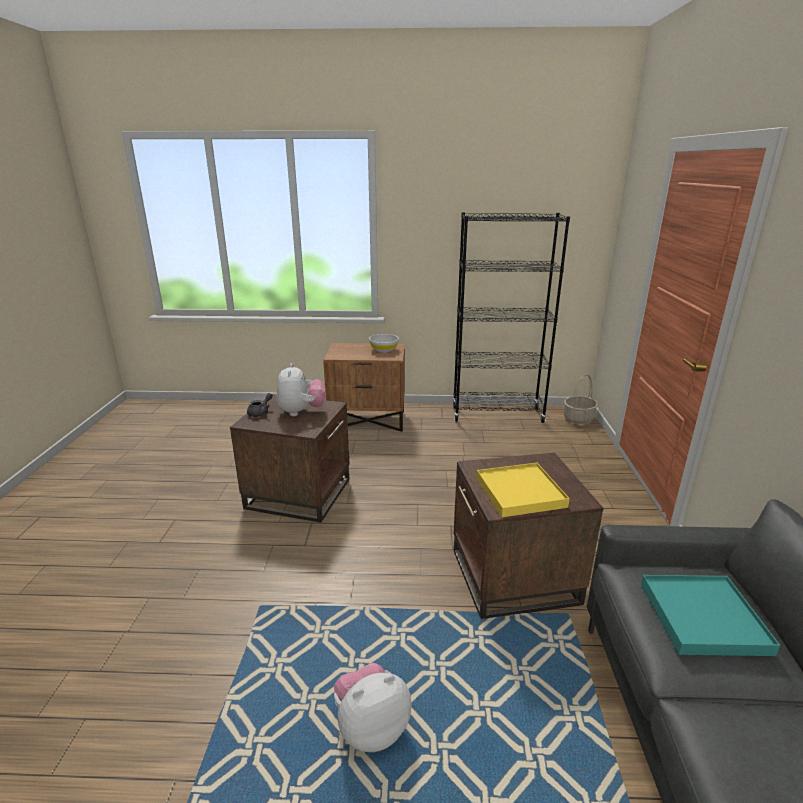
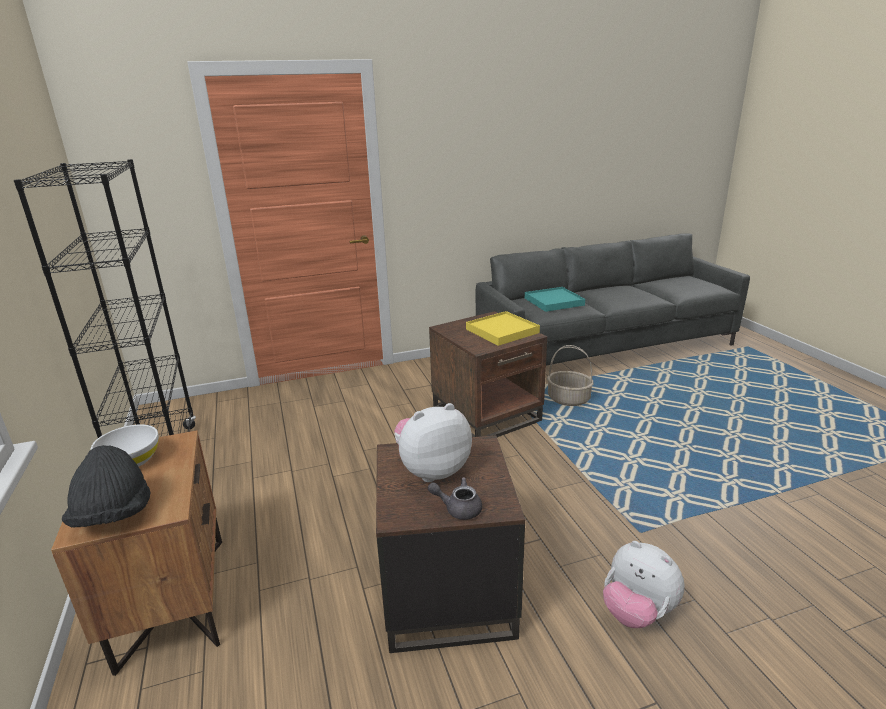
camera: 110 degrees left, 0 degrees up
(341, 349) = (114, 516): none -> black hat
(371, 727) = (662, 442): plush toy -> plush toy (637, 612)
(578, 418) = (180, 407): basket -> basket (569, 399)

